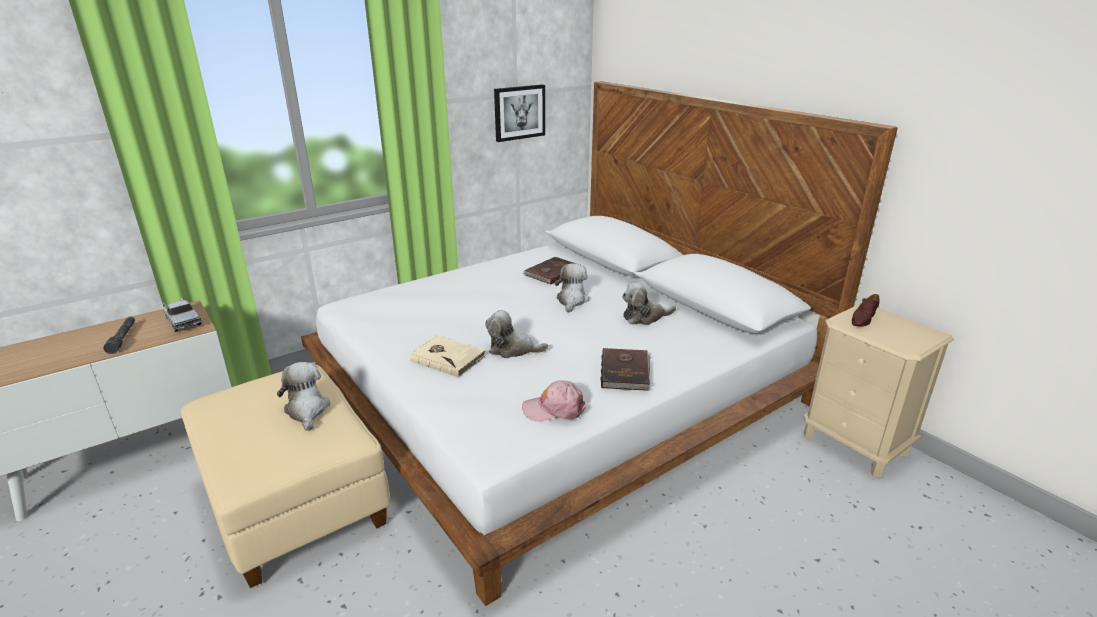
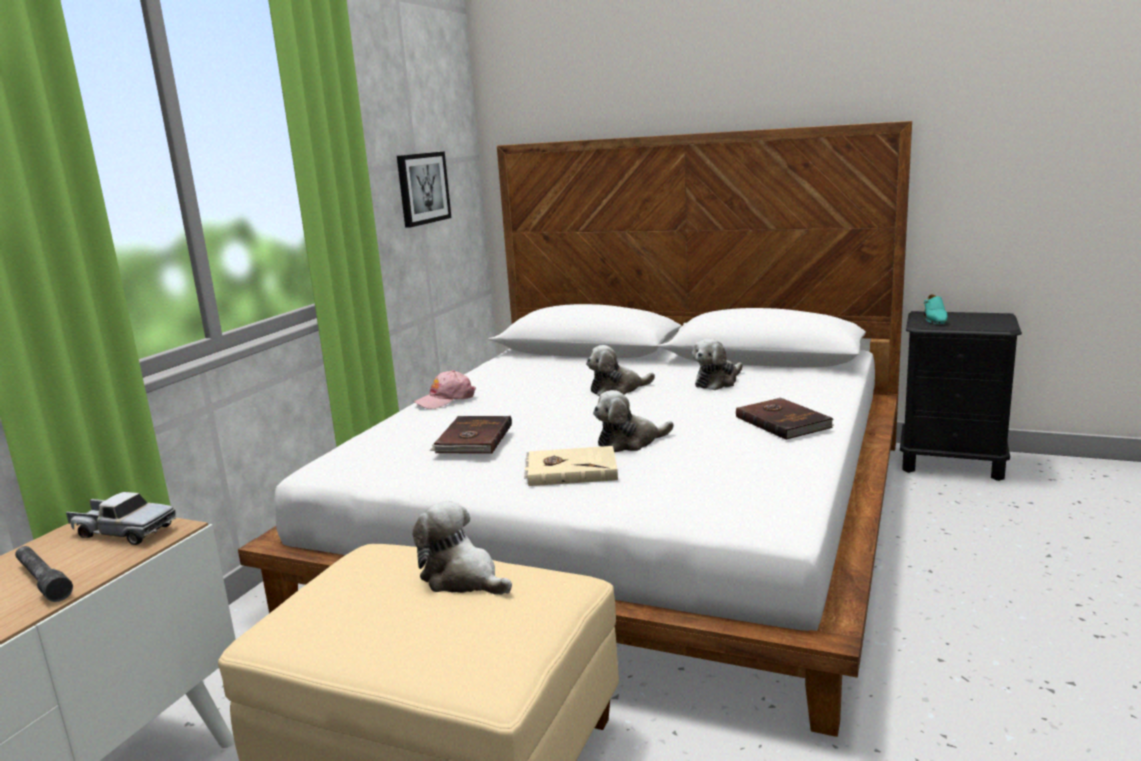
camera: 30 degrees left, 10 degrees down
(551, 272) = (550, 374): brown book -> brown book (473, 439)
(554, 409) = (772, 468): pink cap -> pink cap (445, 399)
(571, 300) = (617, 389): plush toy -> plush toy turned 90 degrees counterclockwise
(855, 444) = (952, 463): beige nightstand -> black nightstand
(863, 319) = (934, 319): brown shoe -> turquoise shoe

